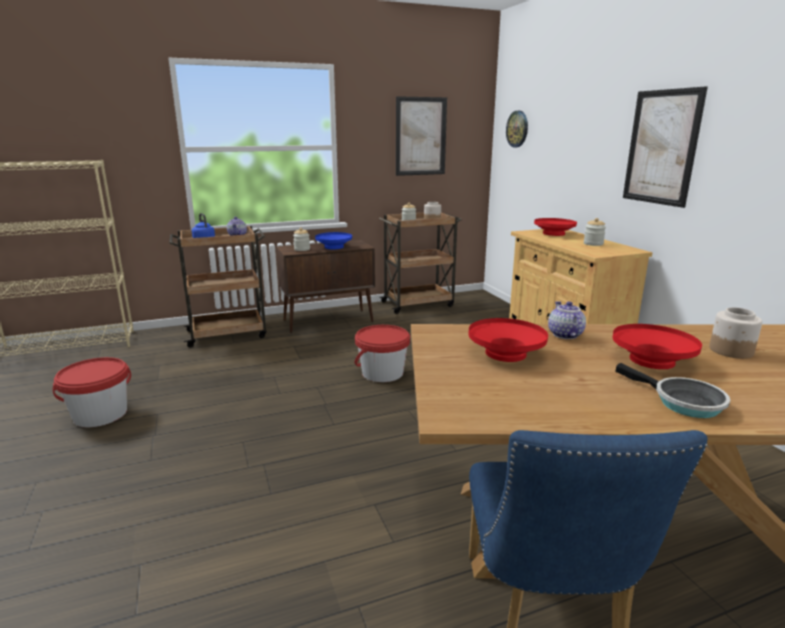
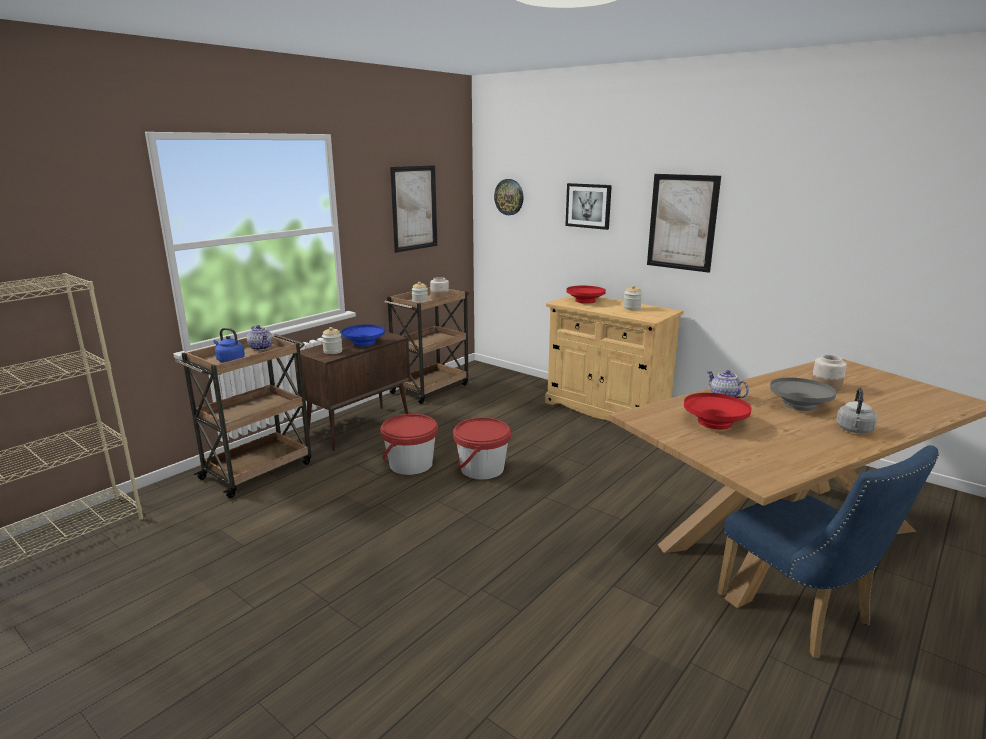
camera: 30 degrees left, 0 degrees up
(100, 414) = (227, 606): red bucket -> red bucket (411, 464)
(578, 133) = (588, 206): none -> picture
(652, 360) = (799, 405): red bowl -> grey bowl
(682, 402) = (854, 430): frying pan -> grey kettle

